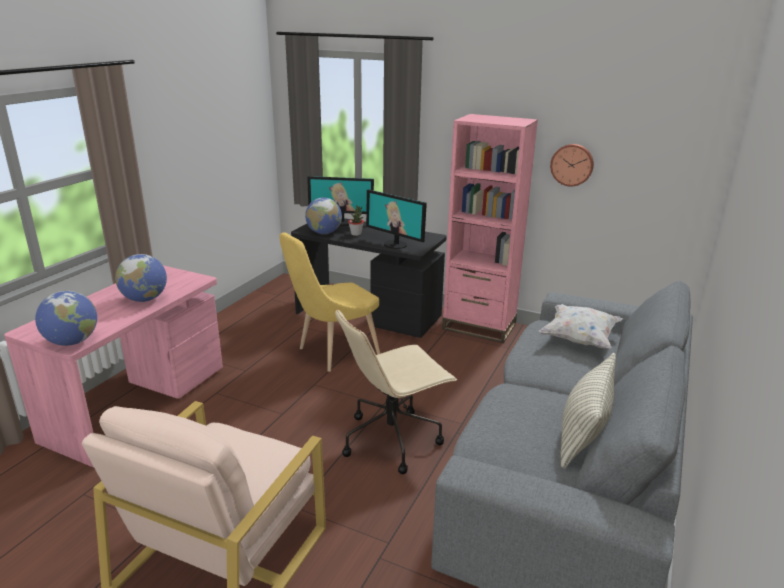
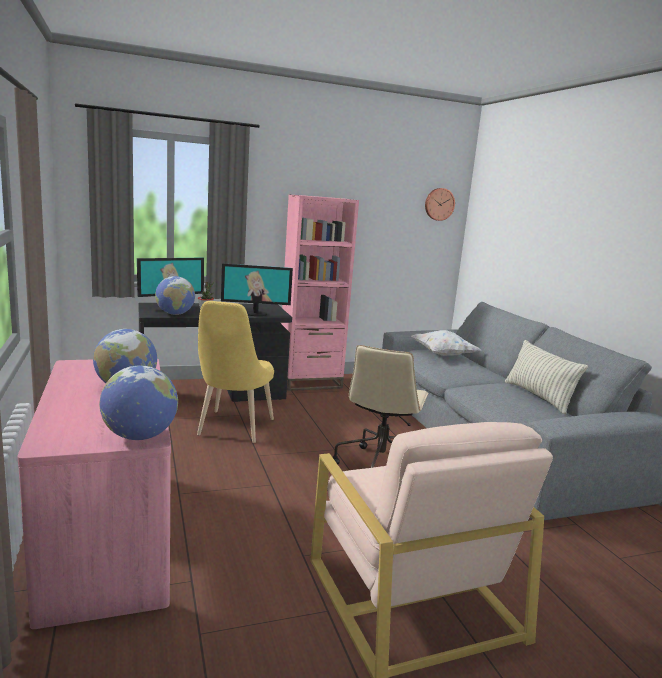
camera: 45 degrees left, 10 degrees down
(572, 164) = (368, 234): wall clock -> wall clock (439, 204)

